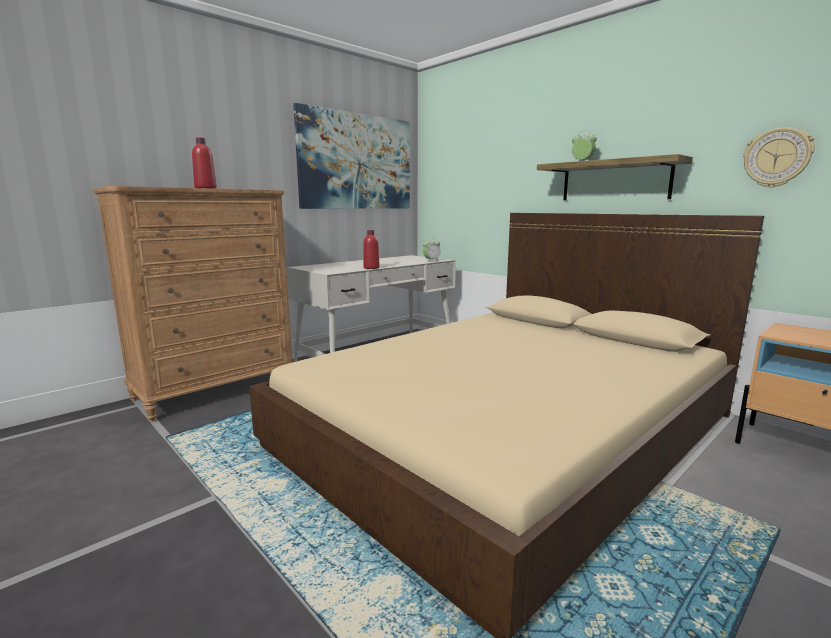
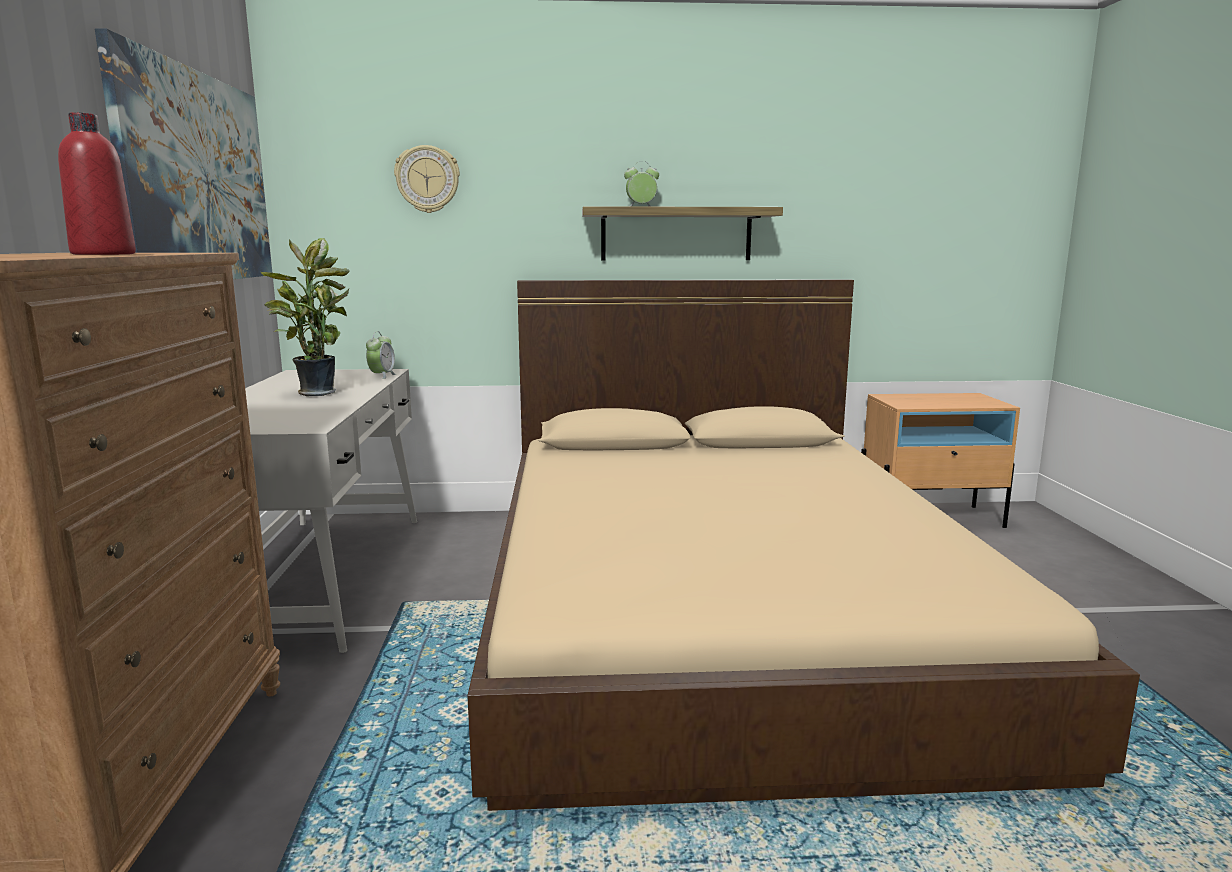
camera: 50 degrees left, 0 degrees up
(371, 268) = (343, 405): red bottle -> none
(383, 263) = (316, 392): none -> potted plant
(776, 158) = (852, 216): wall clock -> wall clock (427, 179)

